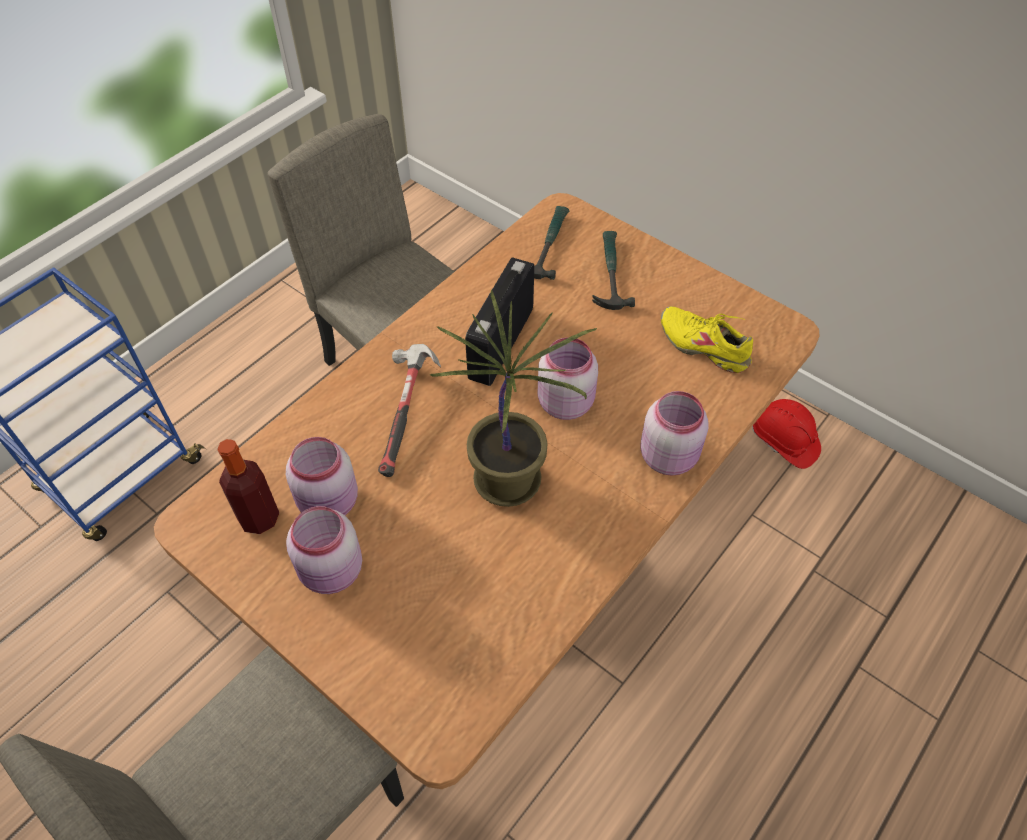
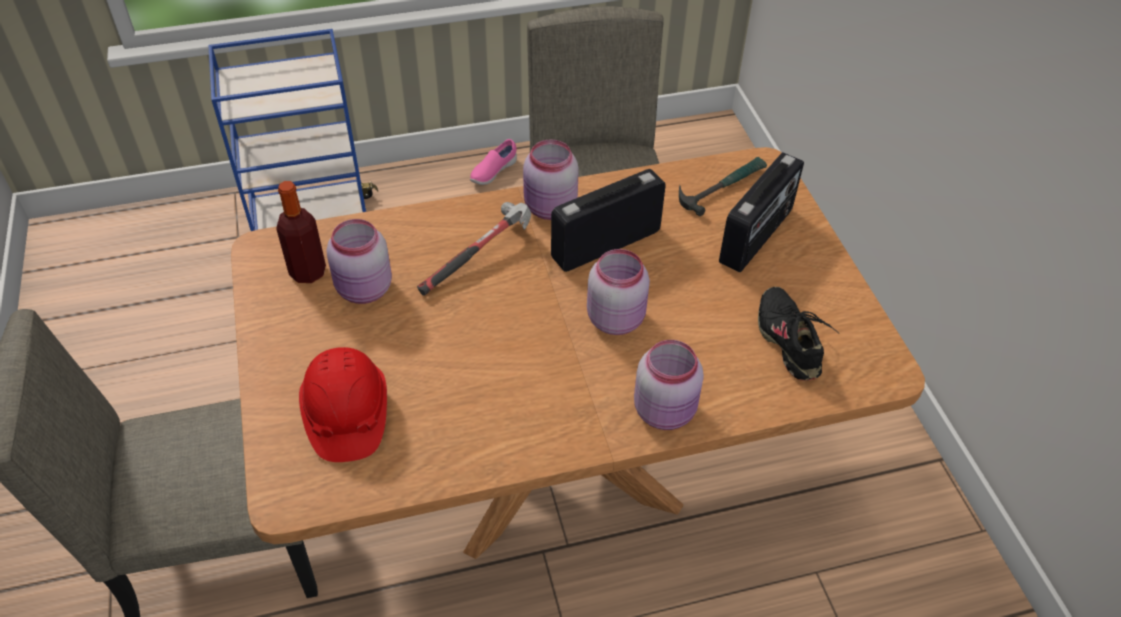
camera: 35 degrees right, 5 degrees down
(248, 333) = (493, 172): none -> pink shoe
(332, 573) = (321, 339): pink jar -> pink jar (549, 208)
(510, 481) = (512, 352): potted plant -> none
(609, 274) = (757, 237): hammer -> radio
(704, 345) = (789, 340): yellow shoe -> black shoe
(783, 442) = (909, 527): red hard hat -> red hard hat (346, 416)

